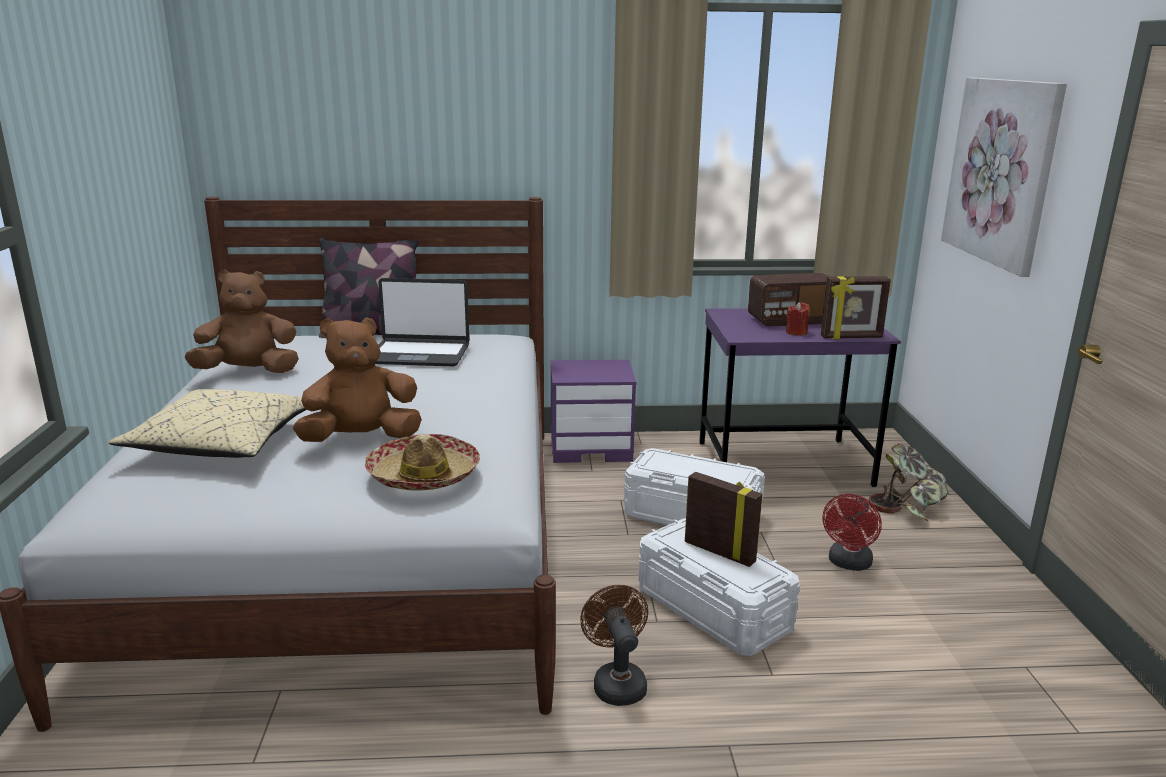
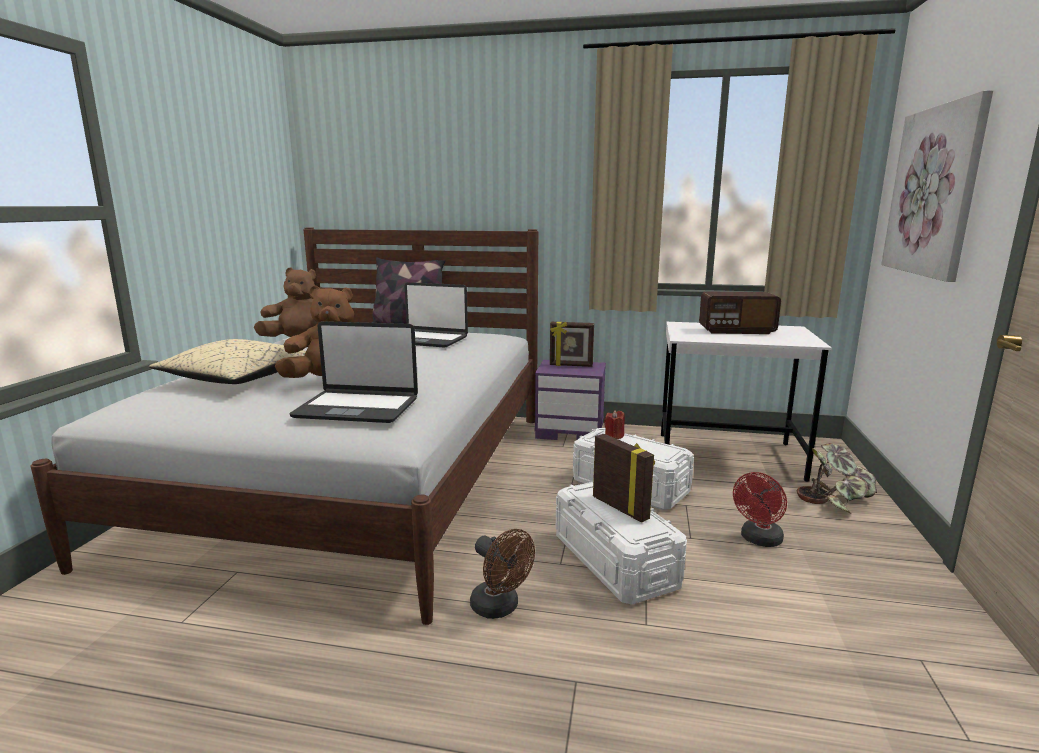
camera: 15 degrees right, 5 degrees down
(424, 475) = (357, 408): hat -> laptop
(616, 682) = (500, 608): brown fan -> brown fan turned 135 degrees clockwise
(784, 464) = (728, 456): purple desk -> white desk
(796, 332) = (735, 338): red candle -> red candle (614, 436)
(851, 337) = (785, 343): picture frame -> picture frame (571, 365)

